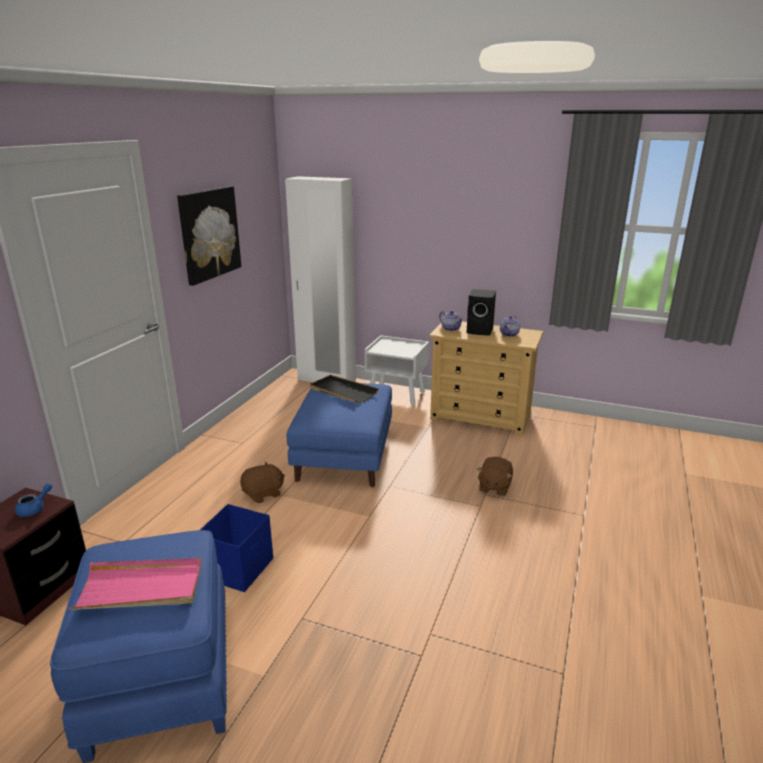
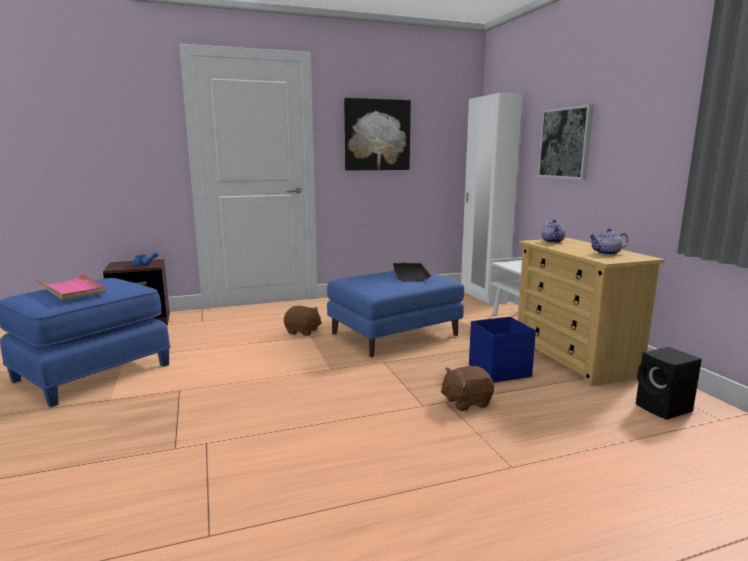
camera: 50 degrees right, 10 degrees down
(239, 568) = (212, 354): blue storage box -> blue storage box (500, 371)
(415, 232) = (565, 143): none -> picture
(481, 330) = (582, 247): black speaker -> black speaker (664, 409)

